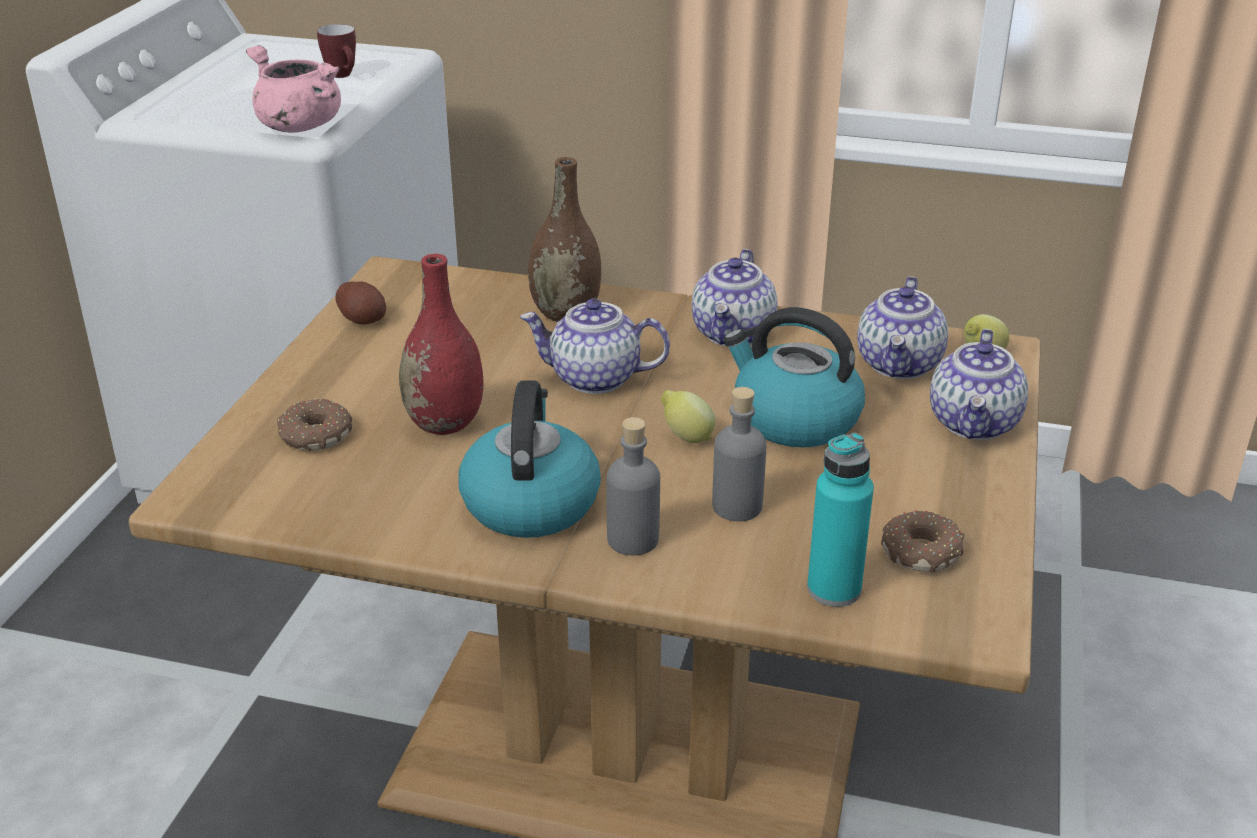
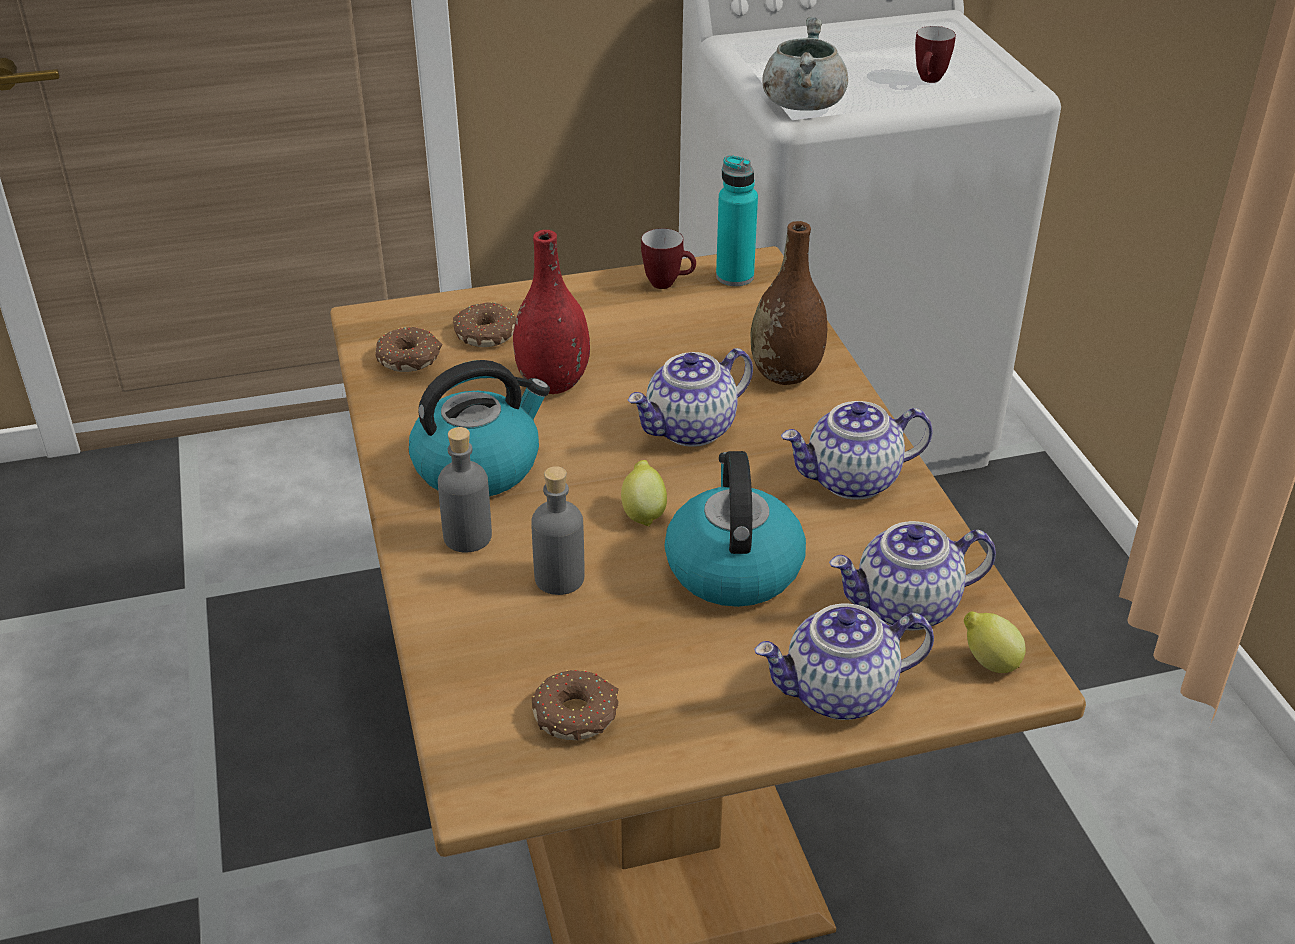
camera: 60 degrees right, 5 degrees up
(298, 126) = (802, 103): pink cooking pot -> grey cooking pot
(301, 492) = (410, 359): none -> donut
(363, 319) = (668, 284): potato -> mug
(594, 378) = (691, 429): teapot -> teapot turned 105 degrees counterclockwise
(834, 589) = (478, 675): turquoise bottle -> turquoise bottle (734, 276)

